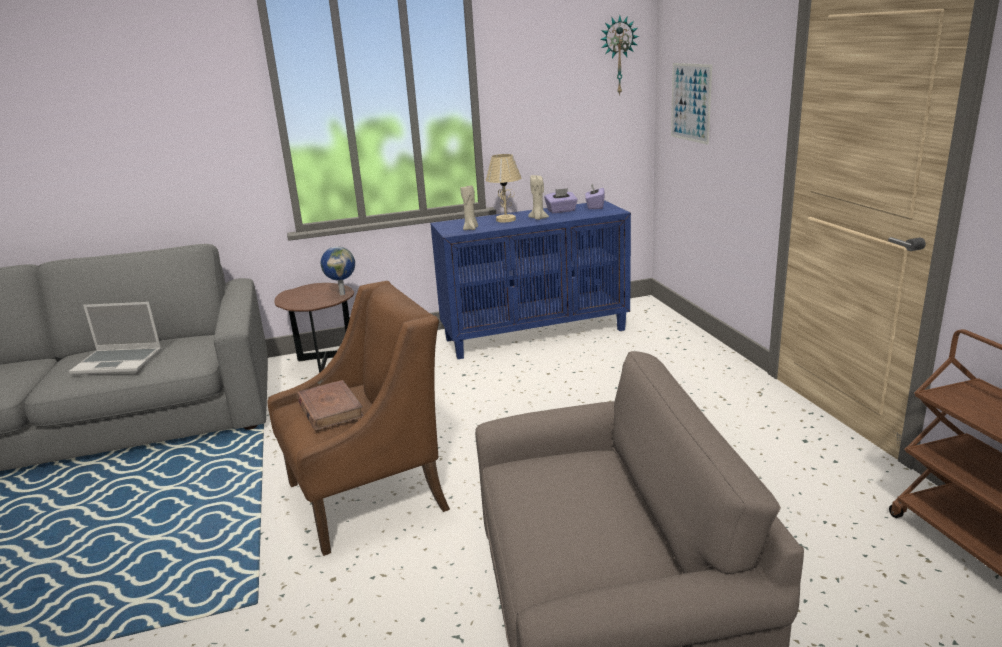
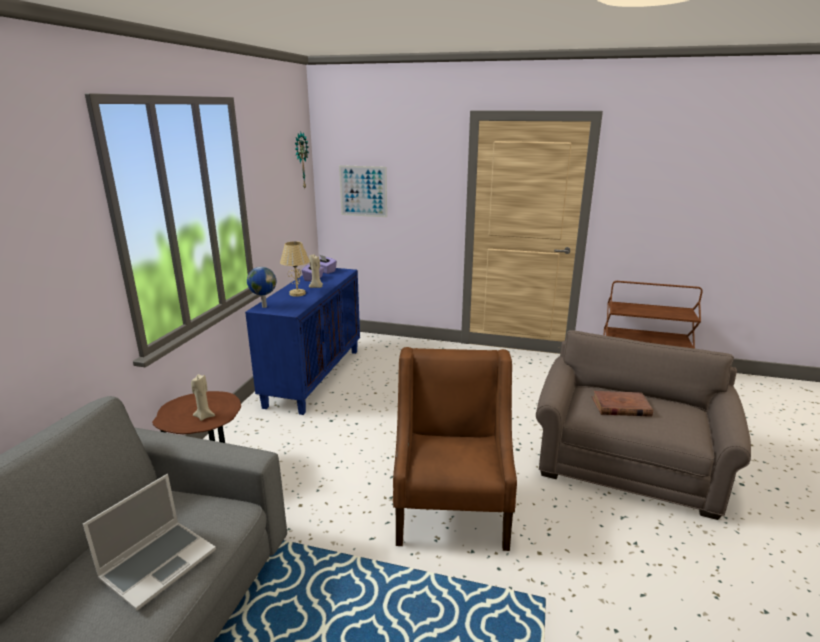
camera: 60 degrees left, 0 degrees up
(330, 409) = (455, 451): brown book -> brown book (620, 407)
(342, 294) = (224, 397): globe -> globe (263, 306)
(471, 229) = (295, 306): beige candle -> beige candle (204, 416)

